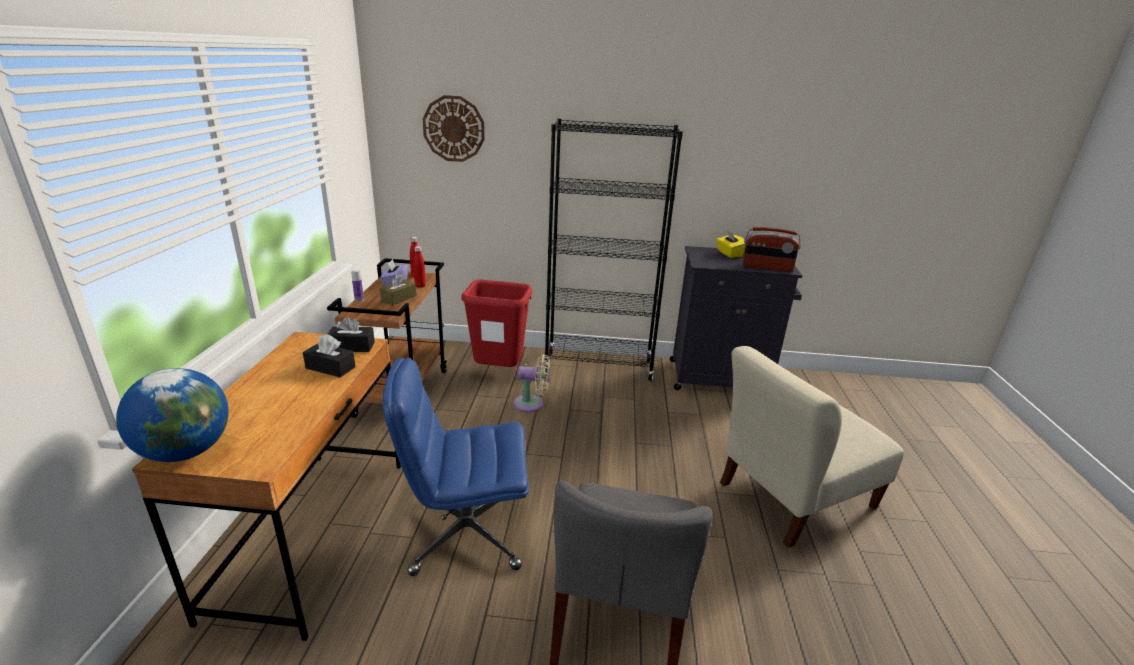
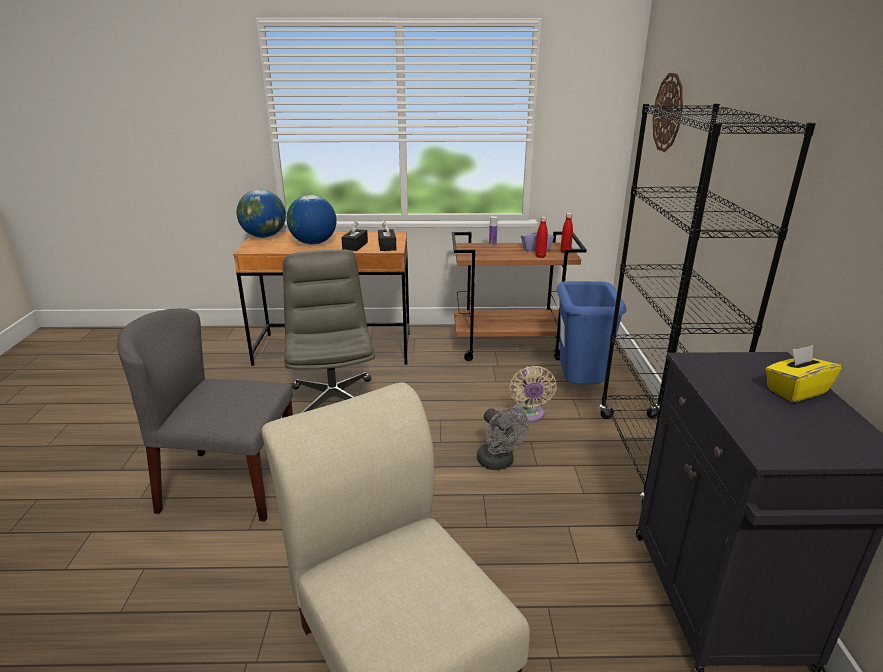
camera: 85 degrees right, 0 degrees up
(284, 400) = (313, 243): none -> globe
(399, 298) = (505, 253): brown tissue box -> none
(465, 533) = (333, 403): blue office chair -> grey office chair
(499, 372) = (579, 388): red trash can -> blue trash can
(597, 429) = (499, 463): none -> grey fan
(767, 268) = (751, 426): radio -> none

